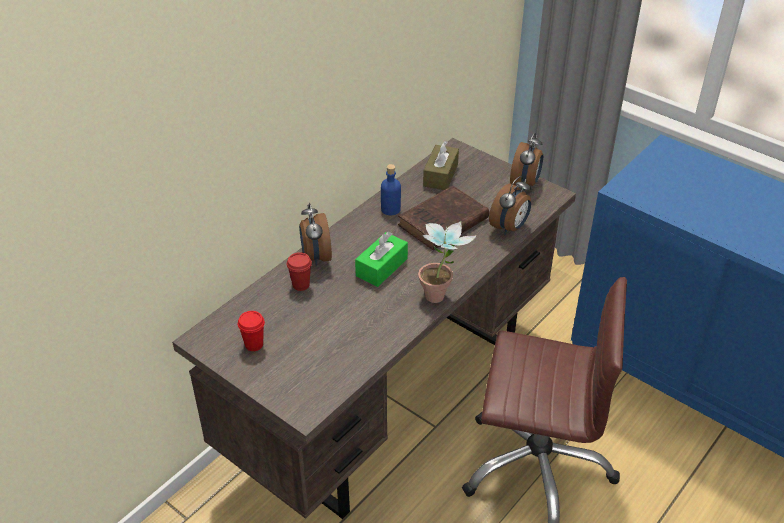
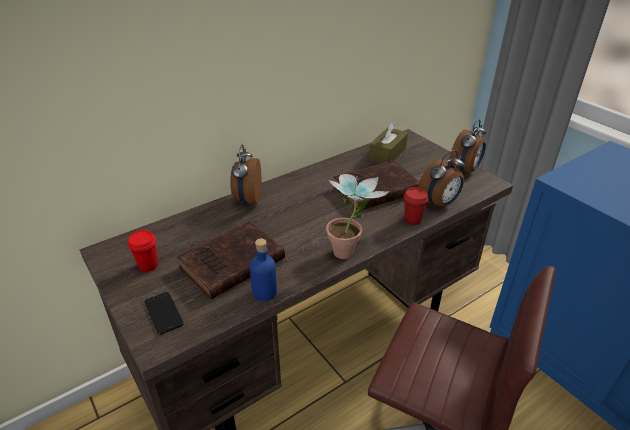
camera: 15 degrees right, 5 degrees down
(295, 384) = (164, 313): none -> phone
(301, 285) = (221, 221): red cup -> red cup (412, 220)
(333, 328) = (230, 264): none -> brown book
(381, 267) = (302, 218): green tissue box -> none
(390, 209) = (332, 173): blue bottle -> blue bottle (264, 292)

